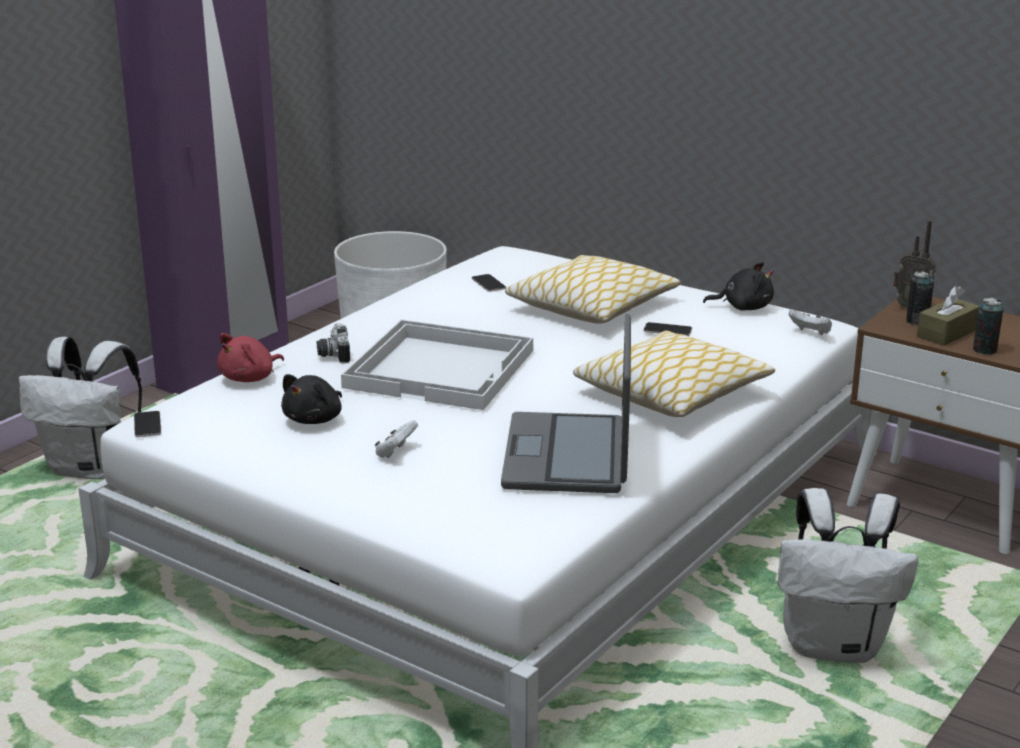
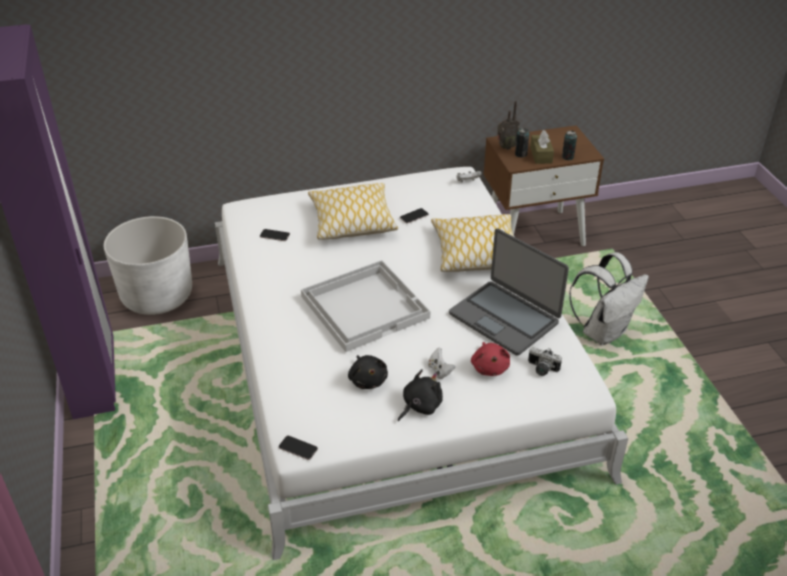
camera: 50 degrees left, 15 degrees up
(92, 468) = (141, 498): white backpack -> none
(250, 378) = (284, 379): red plush toy -> red plush toy (490, 367)
(333, 355) = (296, 334): camera -> camera (541, 369)
(743, 307) = (416, 182): black plush toy -> black plush toy (420, 406)

